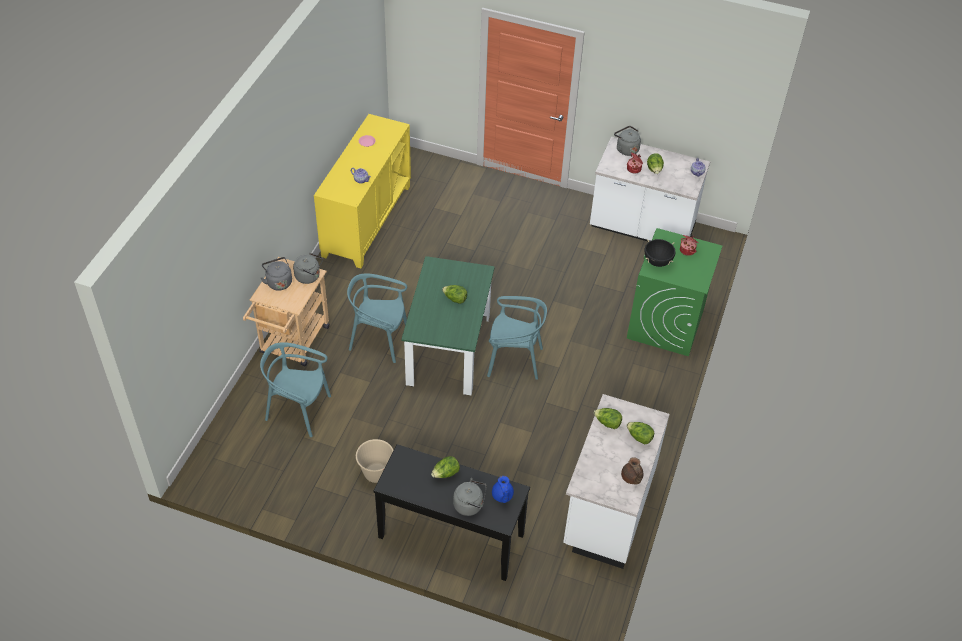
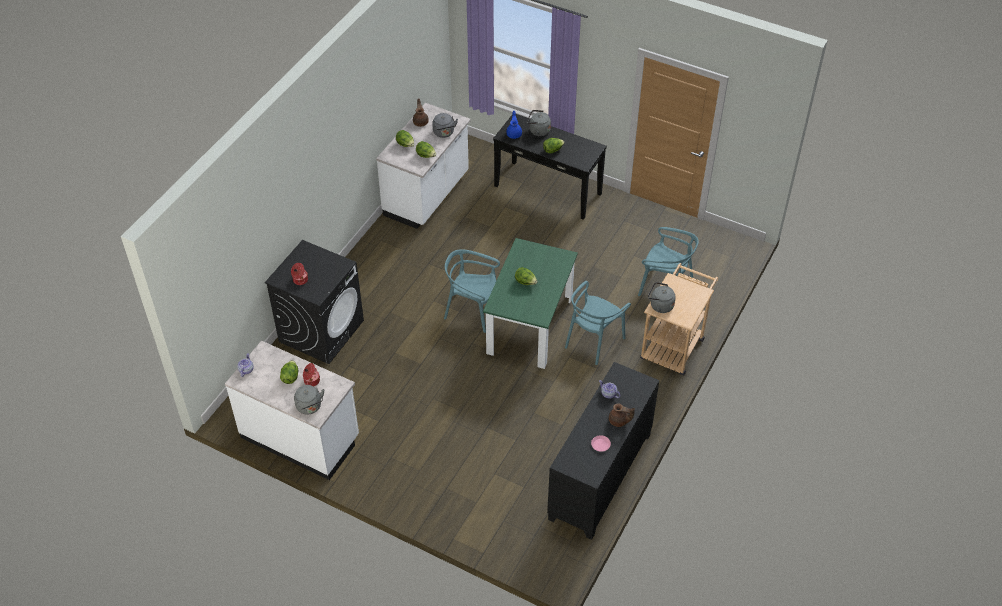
camera: 170 degrees left, 0 degrees up
(278, 282) = (688, 303): grey kettle -> grey kettle (444, 133)
(351, 160) = (619, 421): none -> brown teapot
(366, 220) = (601, 476): yellow cabinet -> black cabinet
(376, 473) = (601, 234): beige bucket -> none
(379, 339) = (593, 341): turquoise chair -> turquoise chair turned 105 degrees clockwise
(657, 262) = (333, 271): black cooking pot -> none
(665, 324) = (321, 331): green washing machine -> black washing machine

